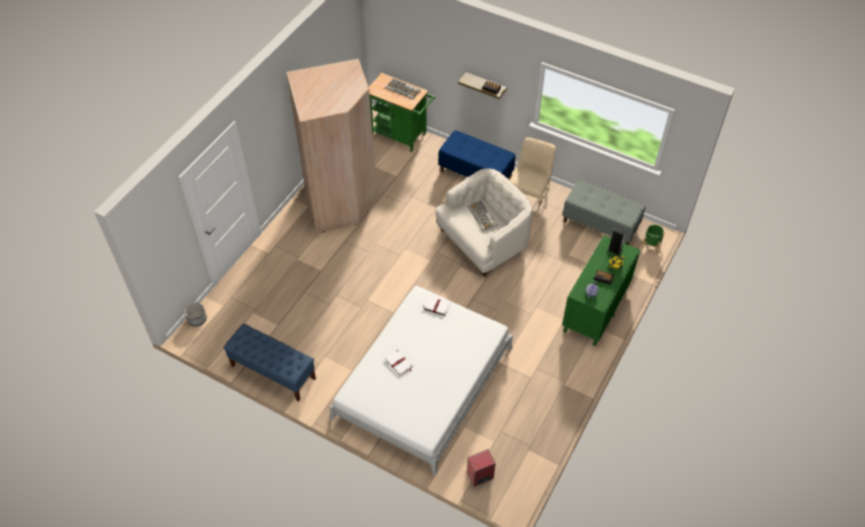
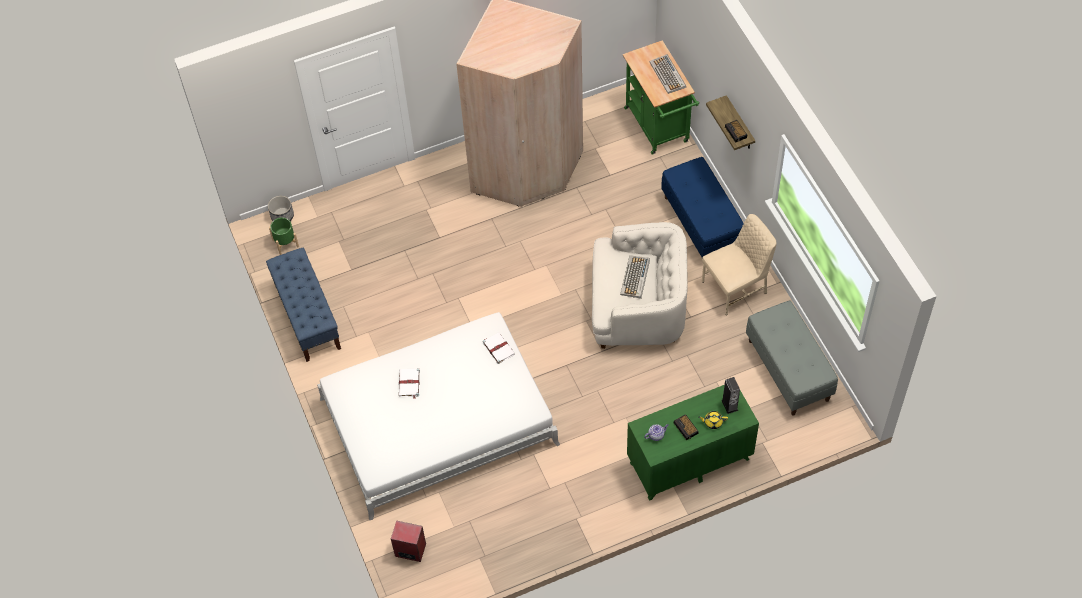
camera: 40 degrees right, 5 degrees up
(651, 245) = (824, 431): green planter -> green planter (285, 243)

